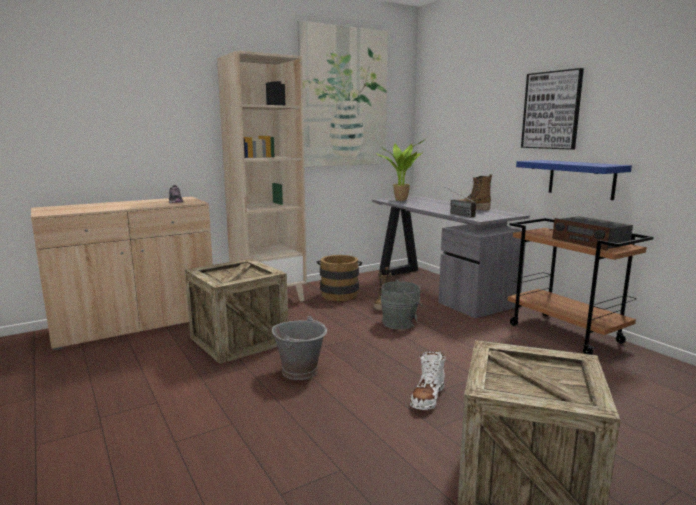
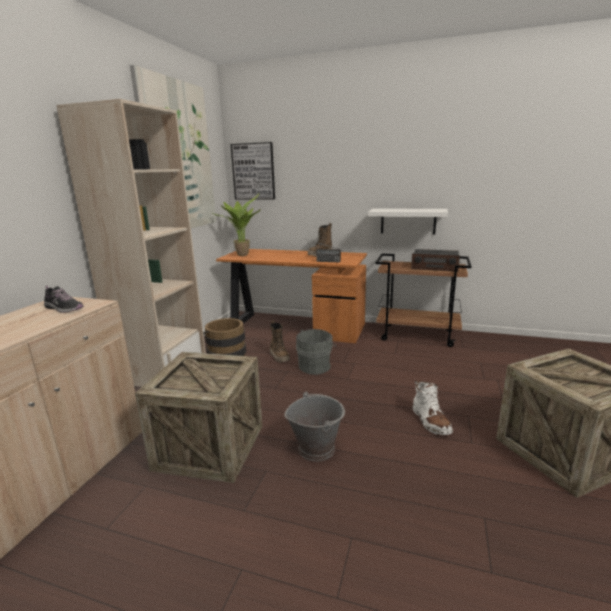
camera: 40 degrees left, 5 degrees up
(439, 288) = (295, 326): grey desk -> orange desk
(551, 110) = (378, 169): picture -> picture (253, 171)
(581, 179) = (408, 221): blue shelf -> white shelf

